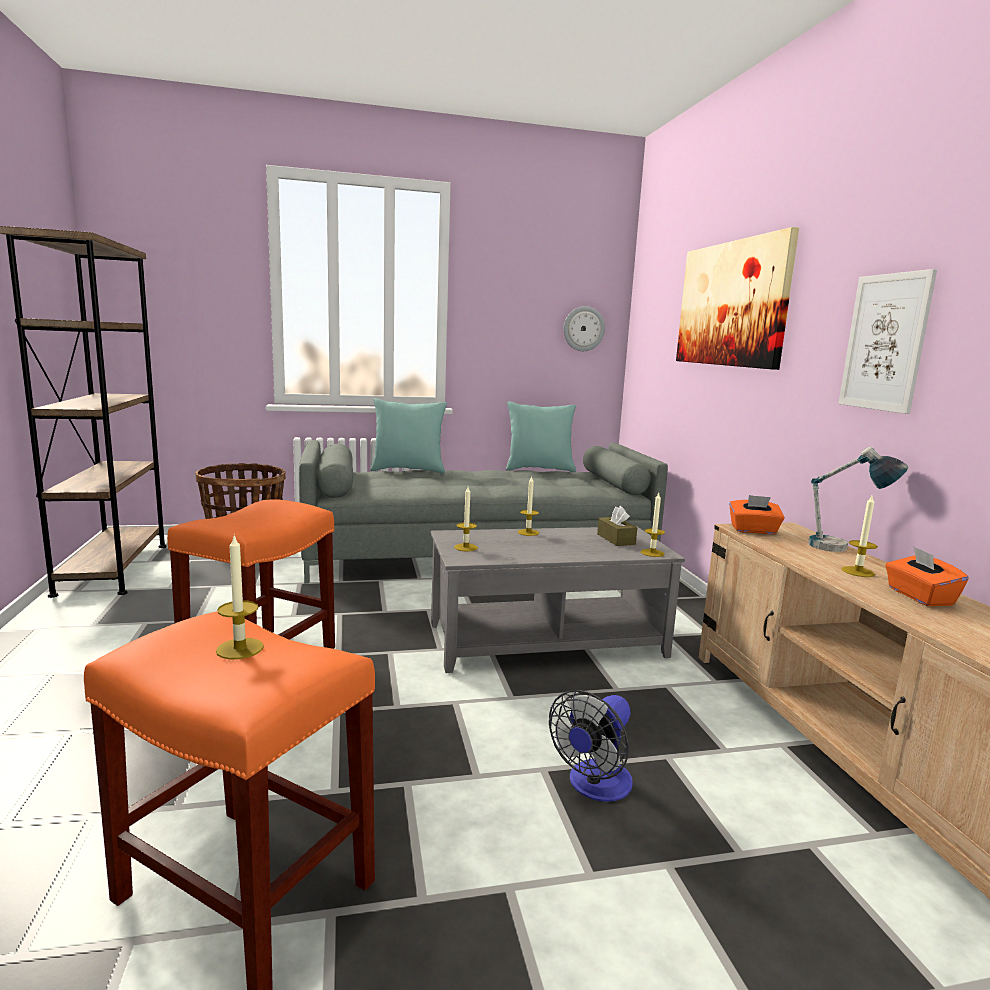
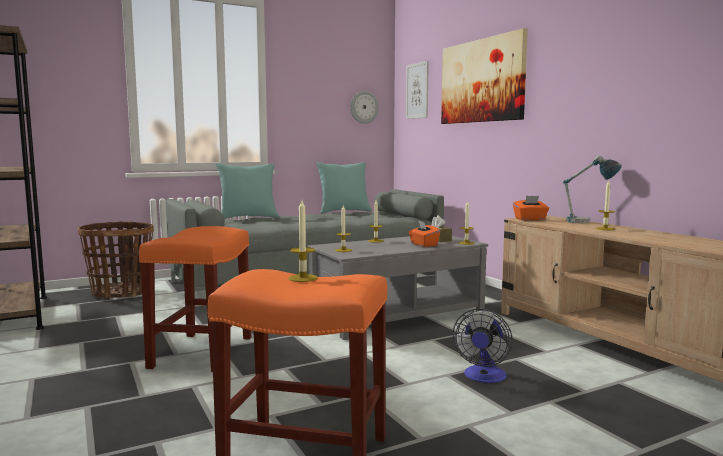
camera: 15 degrees left, 5 degrees down
(885, 342) = (595, 93): picture -> picture (417, 91)
(919, 597) = (645, 234): orange tissue box -> orange tissue box (423, 244)

